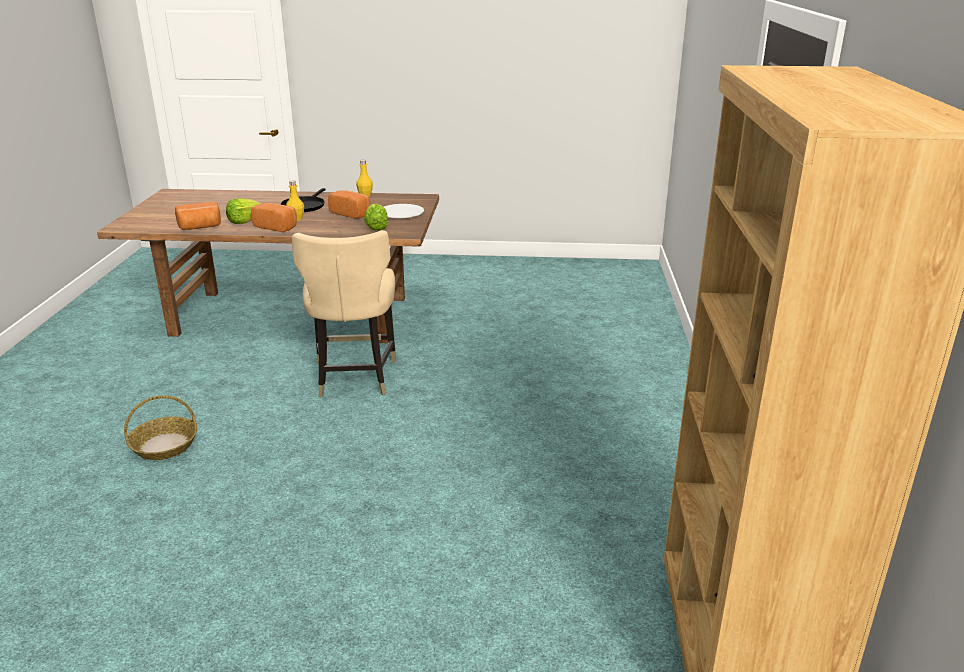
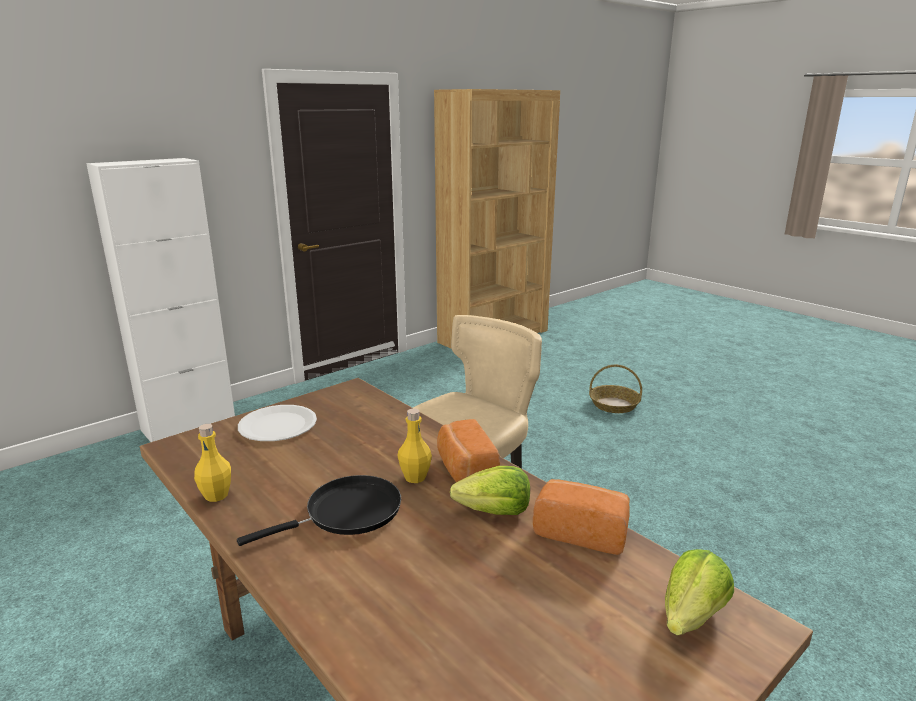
camera: 135 degrees left, 5 degrees down
(164, 446) = (709, 535): basket -> basket (614, 405)
(351, 213) = (328, 454): bread -> none
(376, 227) = (358, 411): lettuce -> lettuce (691, 616)
(666, 337) = (189, 424): none -> white cabinet

